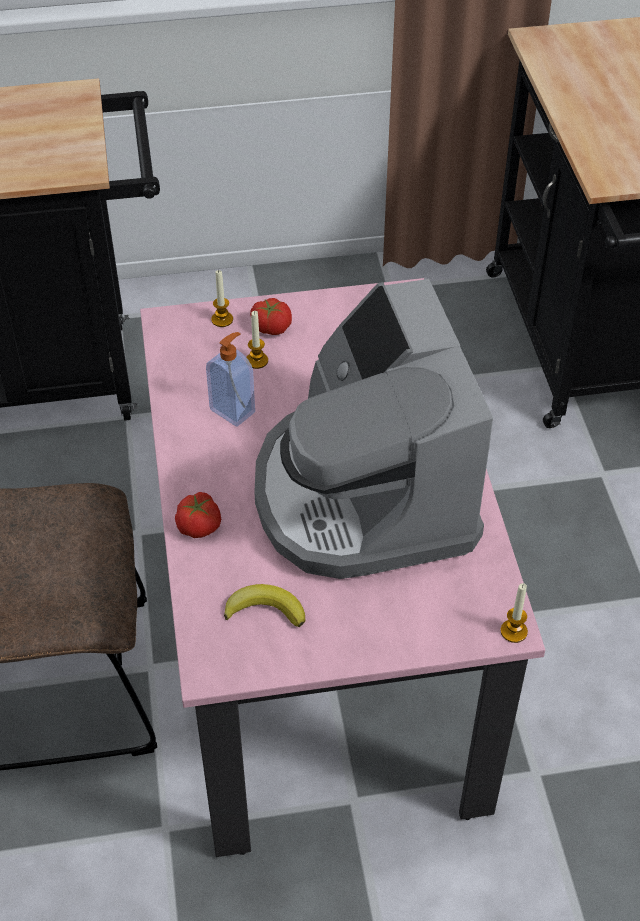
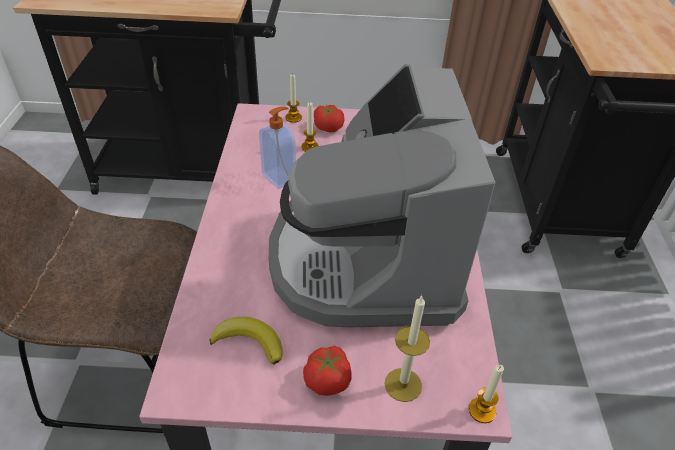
camera: 10 degrees right, 5 degrees down
(200, 525) = (220, 258): tomato -> tomato (328, 379)
(433, 622) = (403, 384): none -> candle

